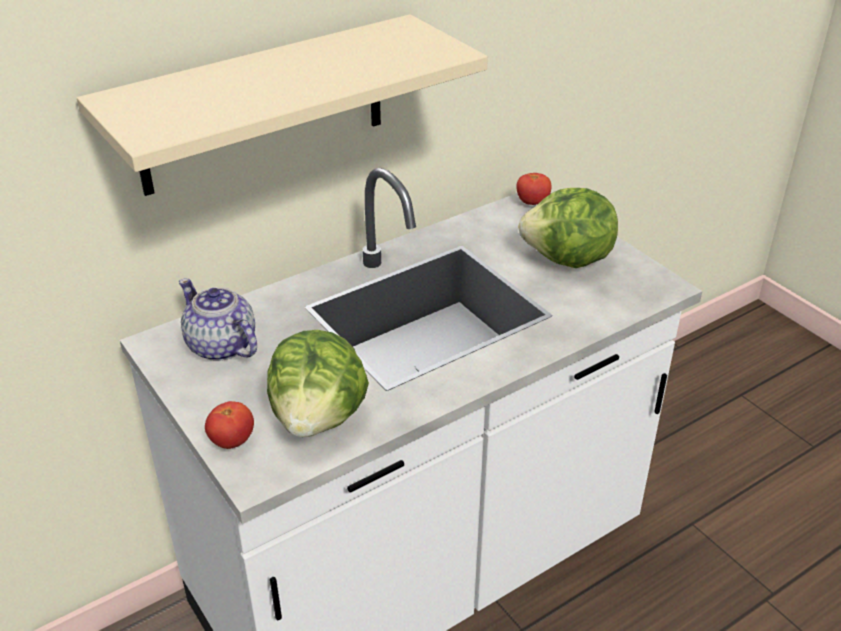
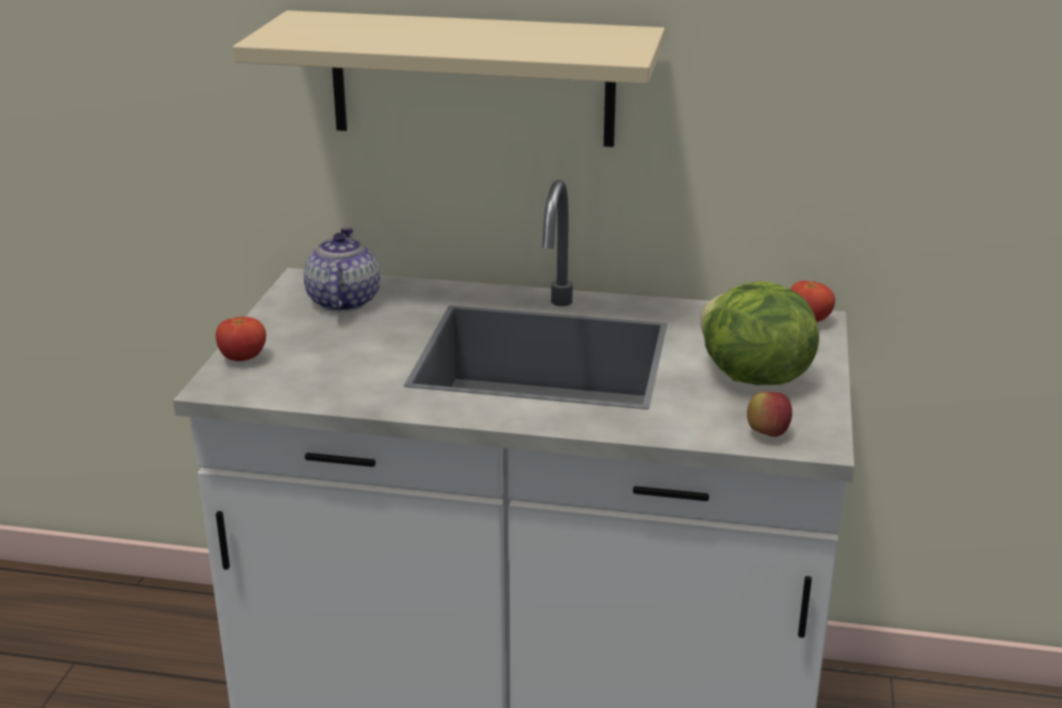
camera: 45 degrees right, 10 degrees down
(319, 417) = (323, 376): lettuce -> none
(635, 295) = (767, 433): none -> apple

